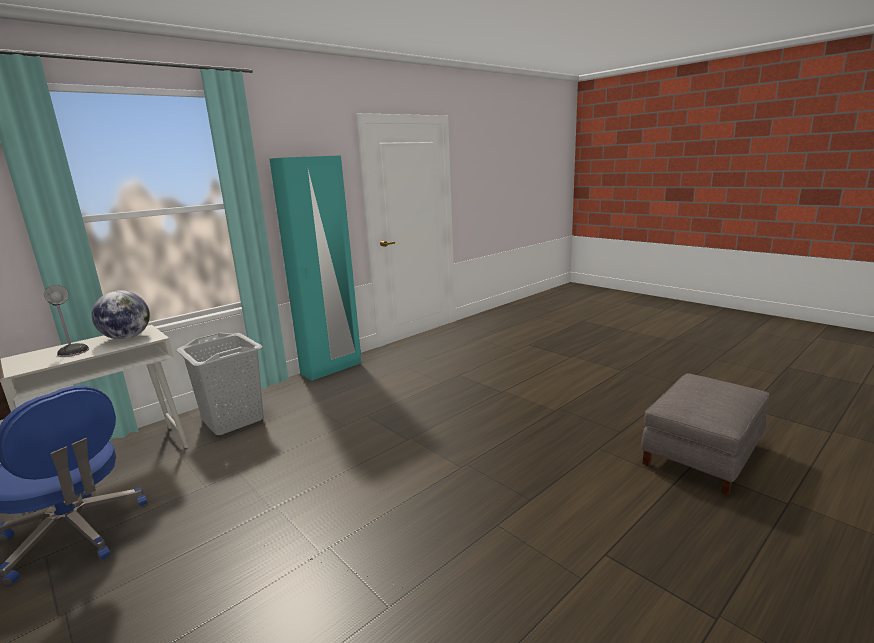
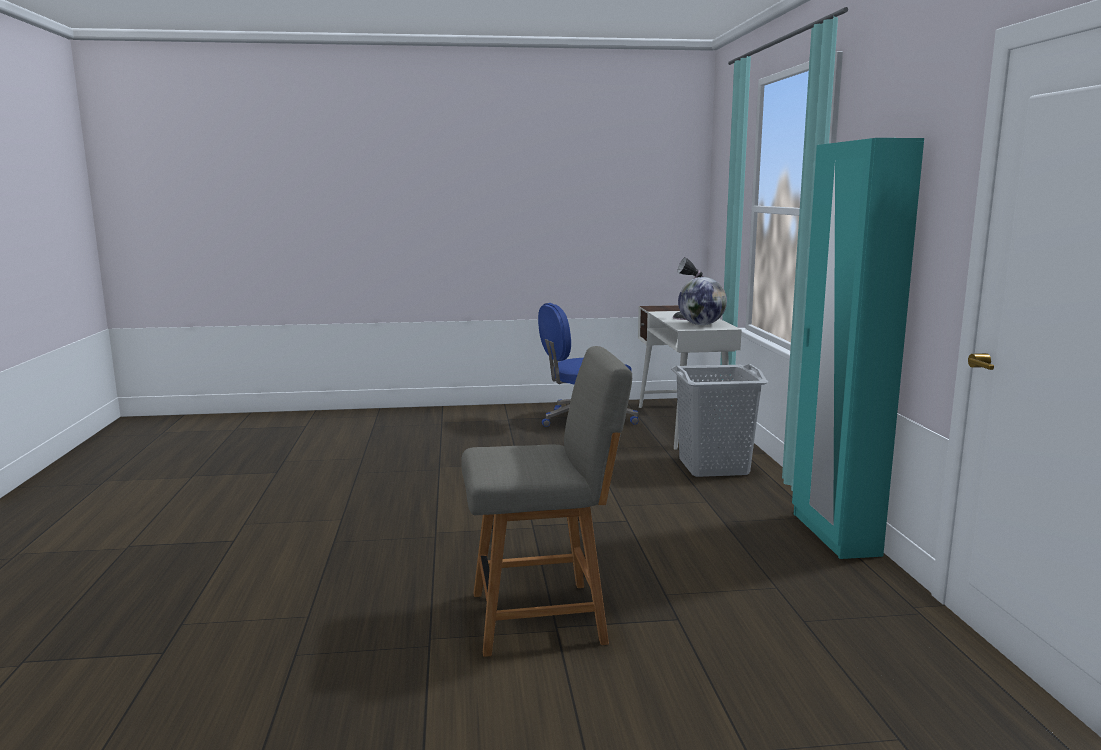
camera: 125 degrees right, 5 degrees down
(499, 396) = (543, 617): none -> grey chair
(702, 455) = (147, 676): grey ottoman -> none

